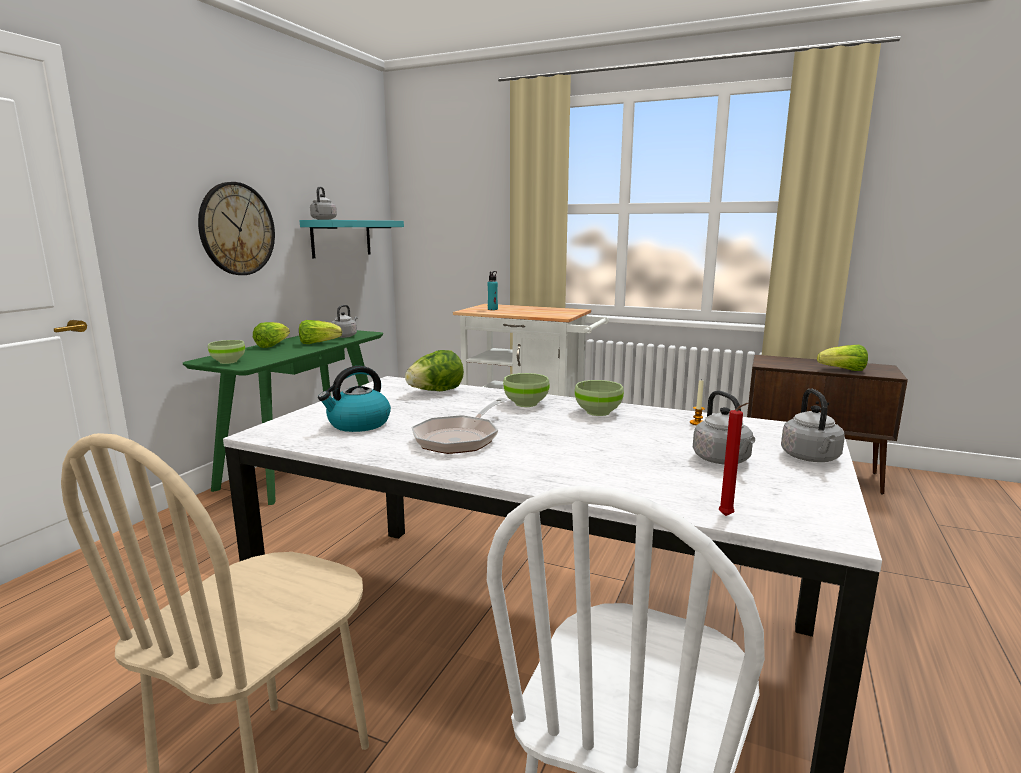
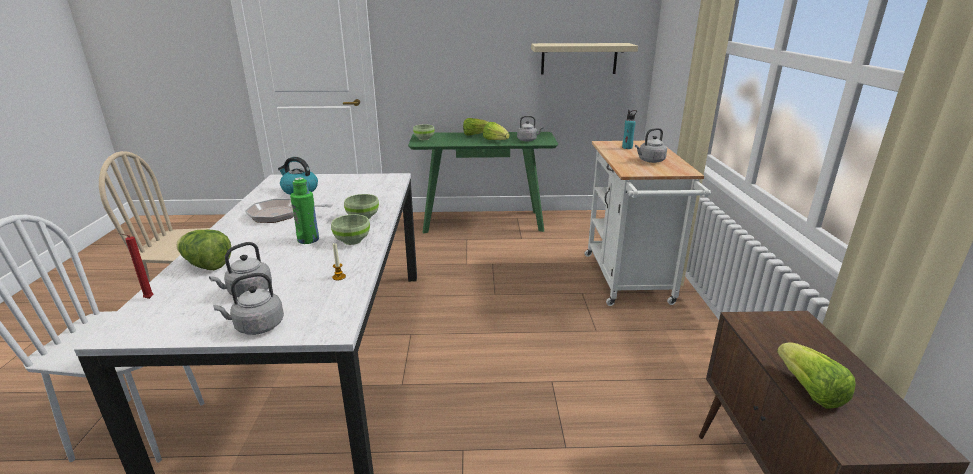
camera: 65 degrees right, 10 degrees up
(237, 229) = (469, 50): wall clock -> none
(323, 219) = (545, 44): grey kettle -> grey kettle (650, 161)
(341, 238) = (579, 58): turquoise shelf -> beige shelf
(435, 391) = (378, 191): lettuce -> lettuce (206, 265)
(576, 429) = (308, 240): none -> green bottle

